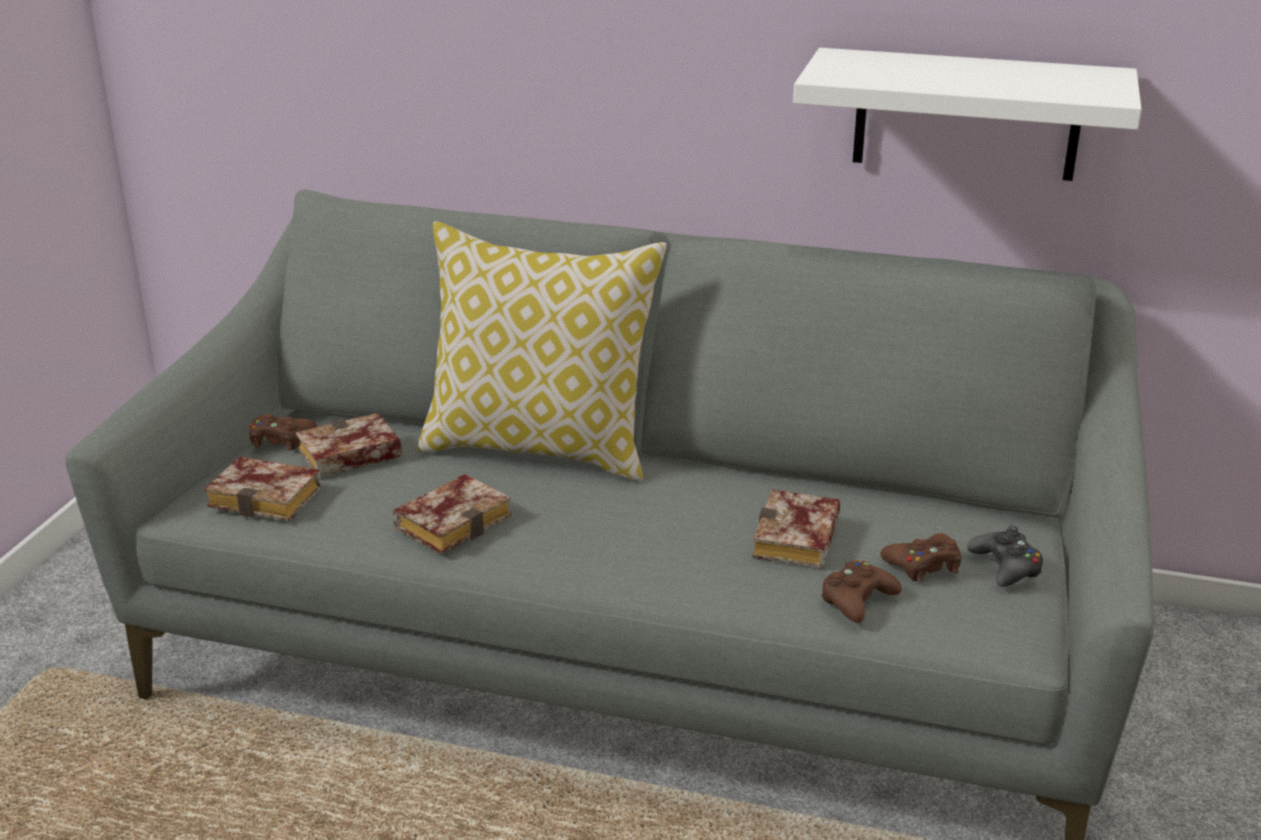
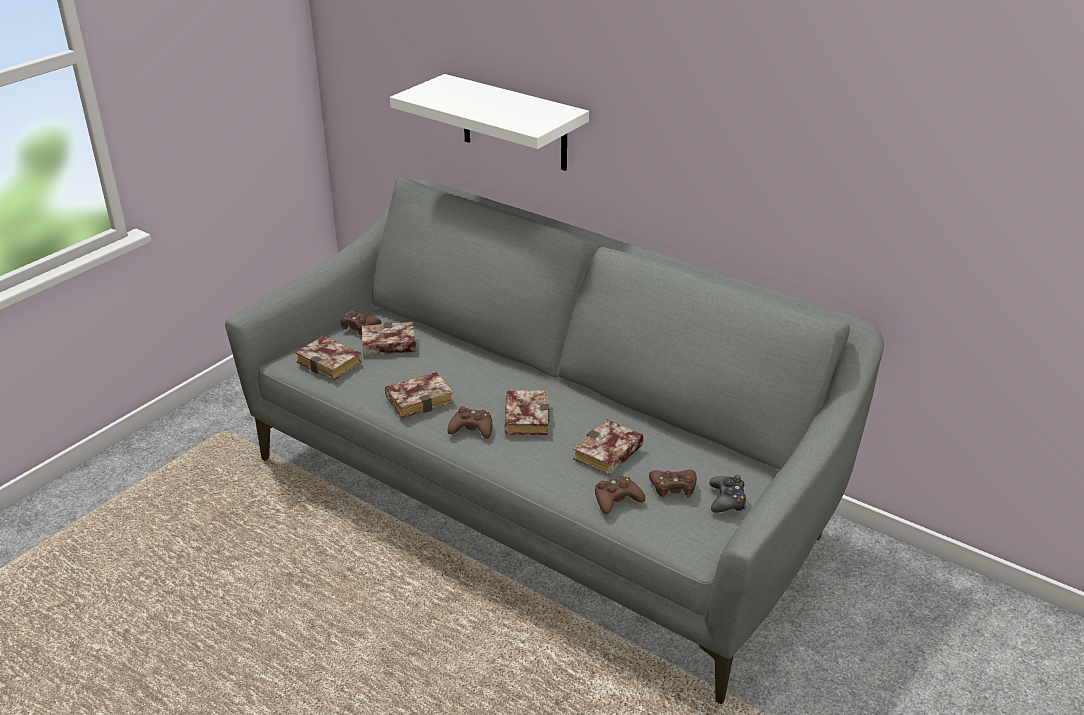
camera: 20 degrees right, 5 degrees up
(541, 448) = (499, 361): pillow -> none
(566, 547) = (472, 429): none -> brown game controller
(636, 514) = (524, 417): none -> book
(967, 114) = (793, 197): white shelf -> white shelf (514, 123)

